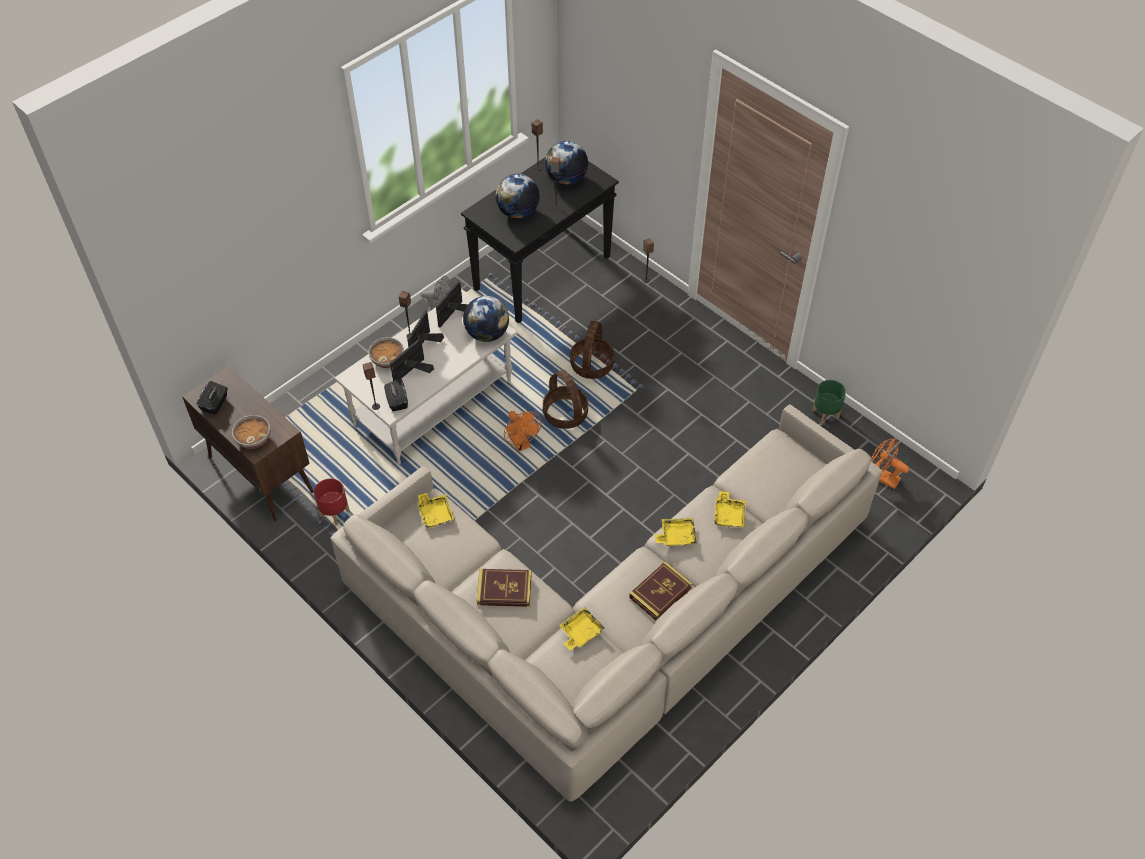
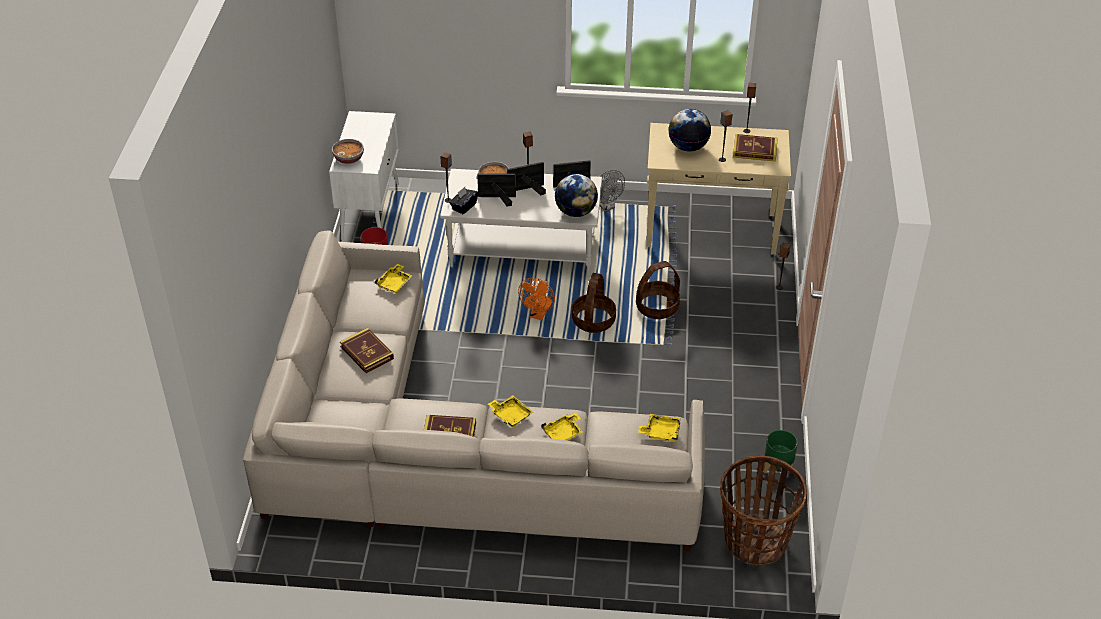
camera: 50 degrees right, 10 degrees down
(215, 404) = (358, 127): black tissue box -> none
(260, 474) = (370, 210): brown cabinet -> white cabinet
(543, 272) = (712, 230): black console table -> beige console table
(566, 179) = (754, 150): globe -> book
(580, 632) = (370, 412): yellow tray -> yellow tray (661, 432)
(882, 477) = (754, 541): orange fan -> basket

